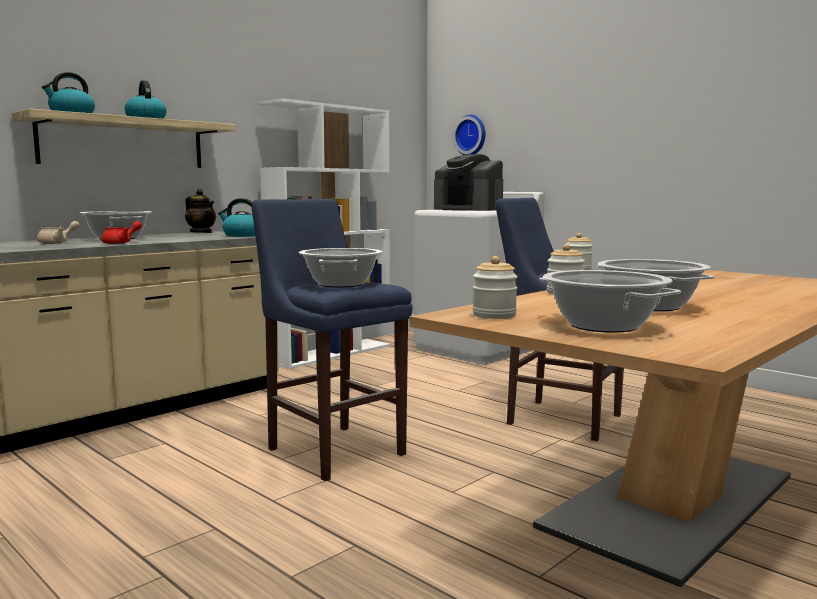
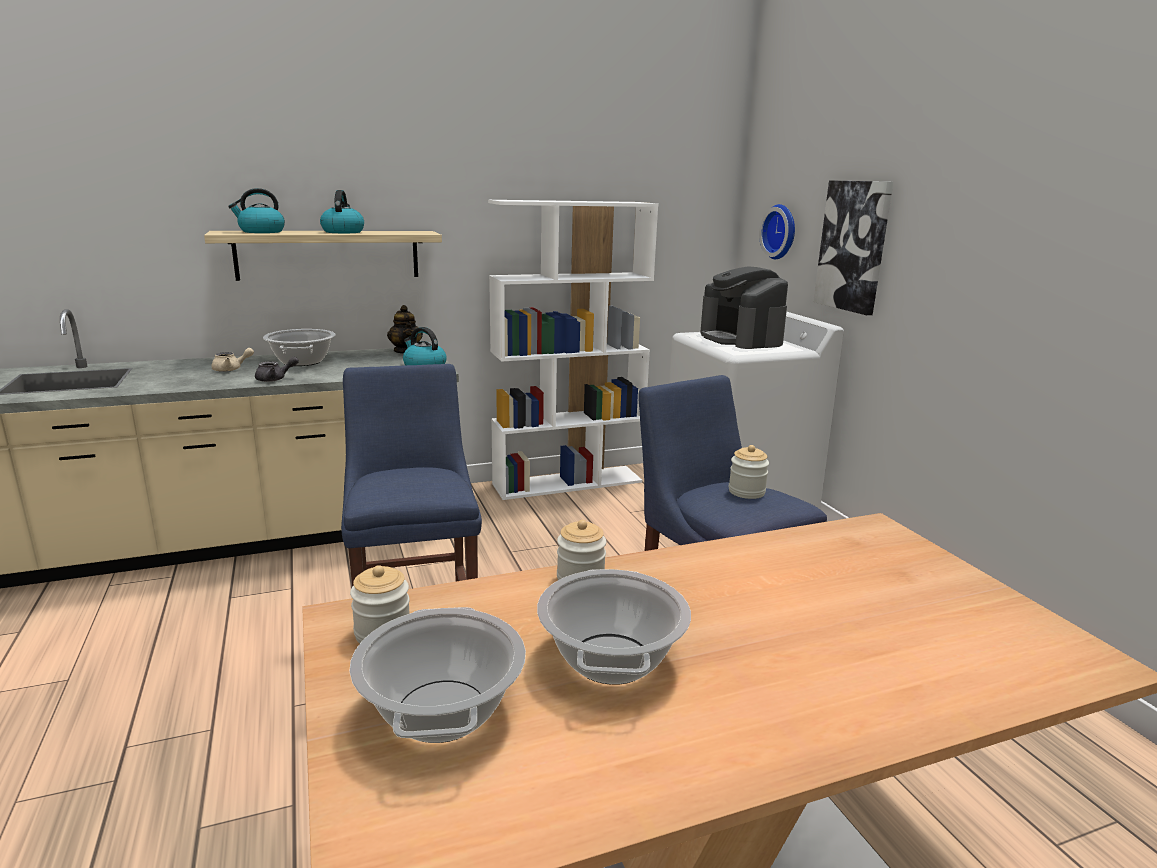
camera: 25 degrees right, 10 degrees up
(121, 243) = (275, 379): red teapot -> grey teapot
(341, 284) = (407, 483): cooking pot -> none
(541, 134) = (853, 246): none -> picture

